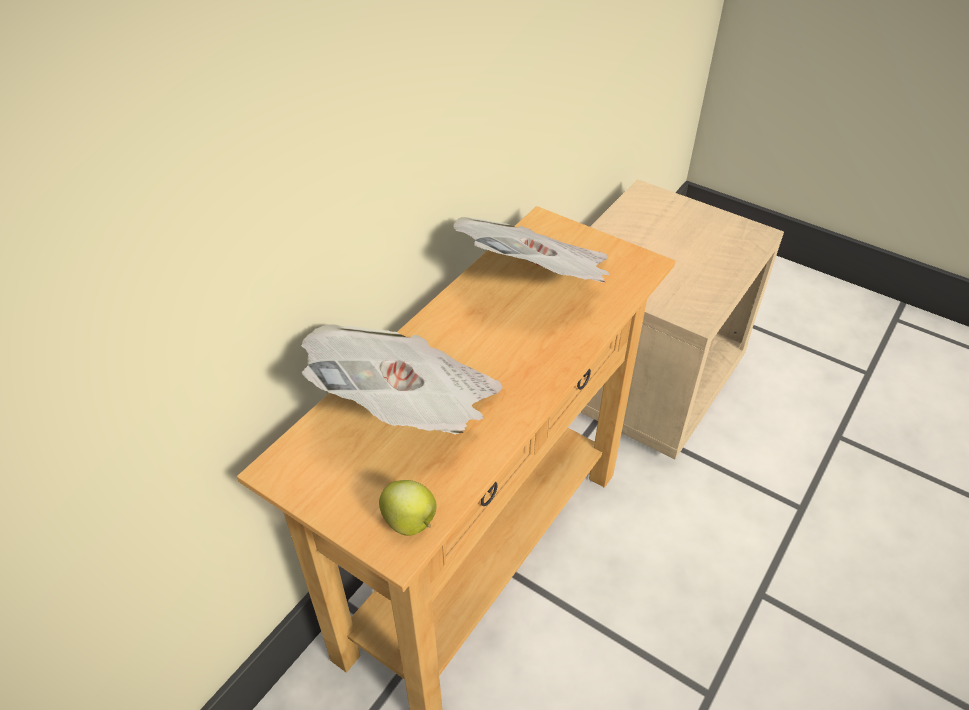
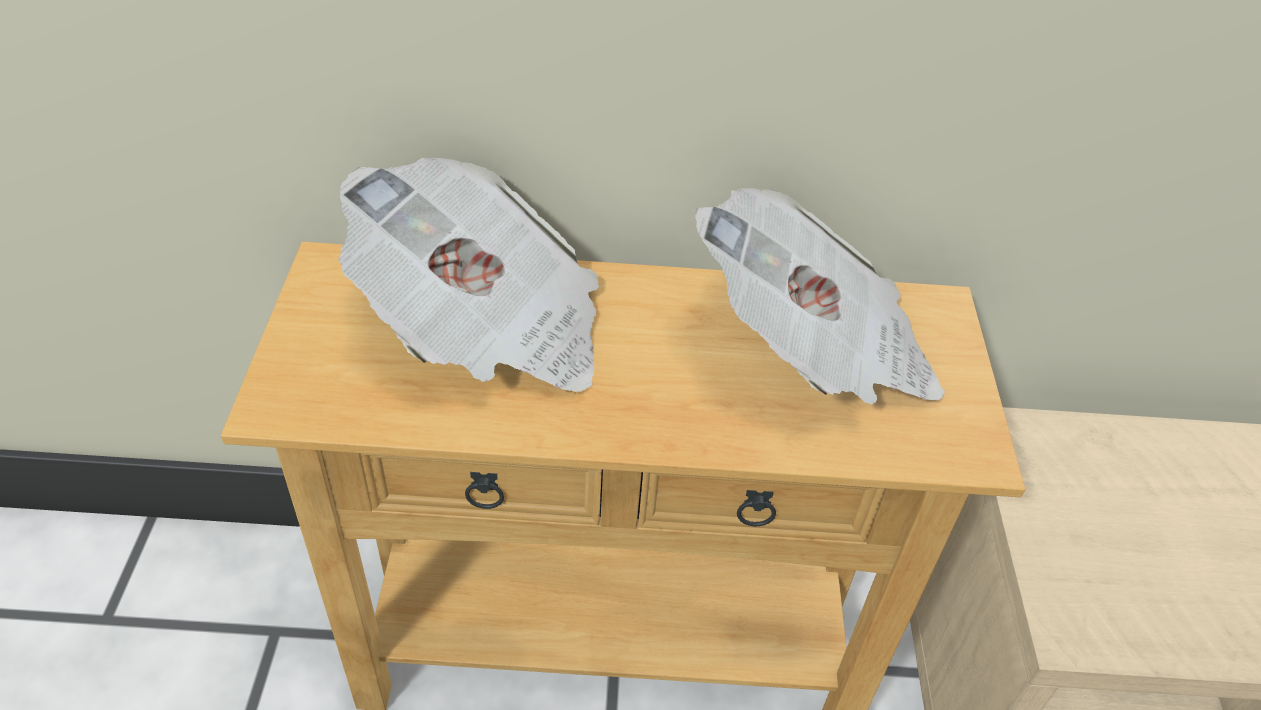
camera: 55 degrees right, 0 degrees up
(411, 523) = (313, 402): apple -> none

